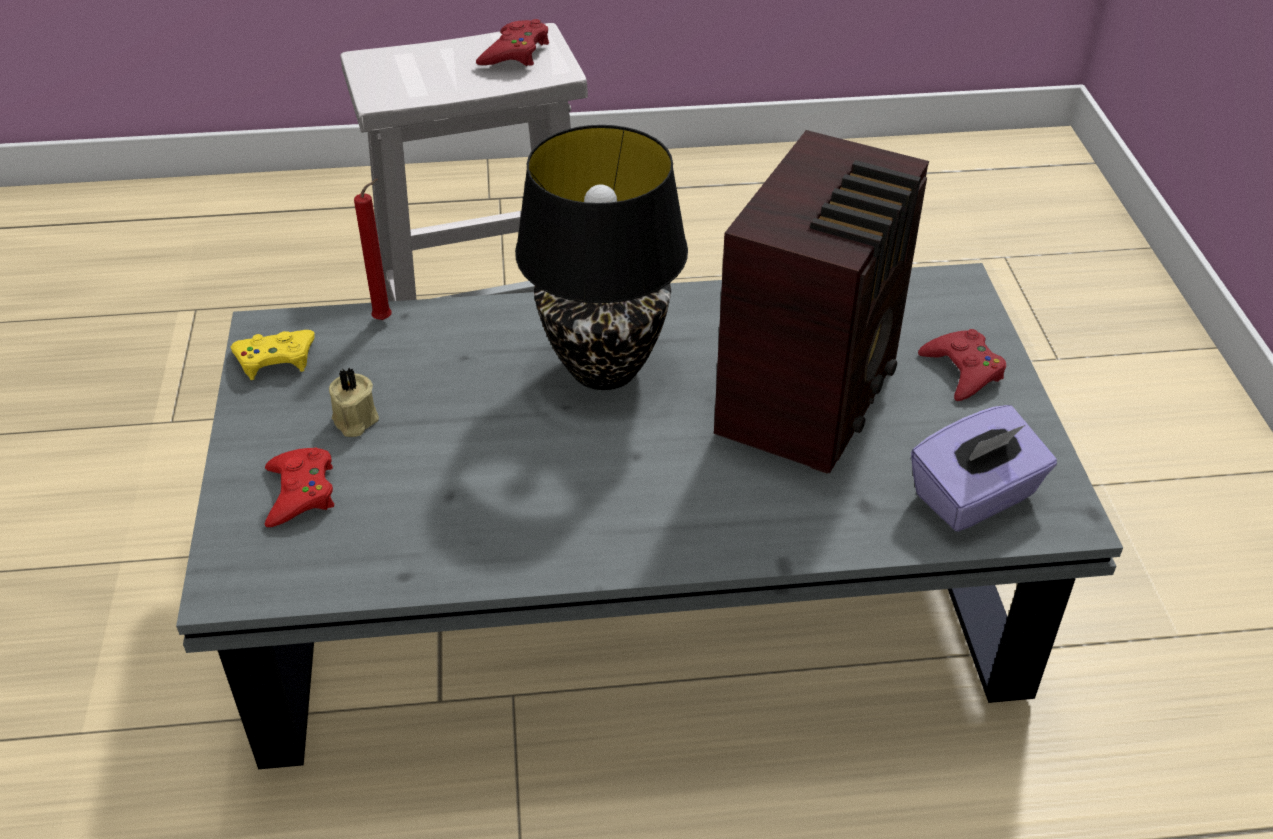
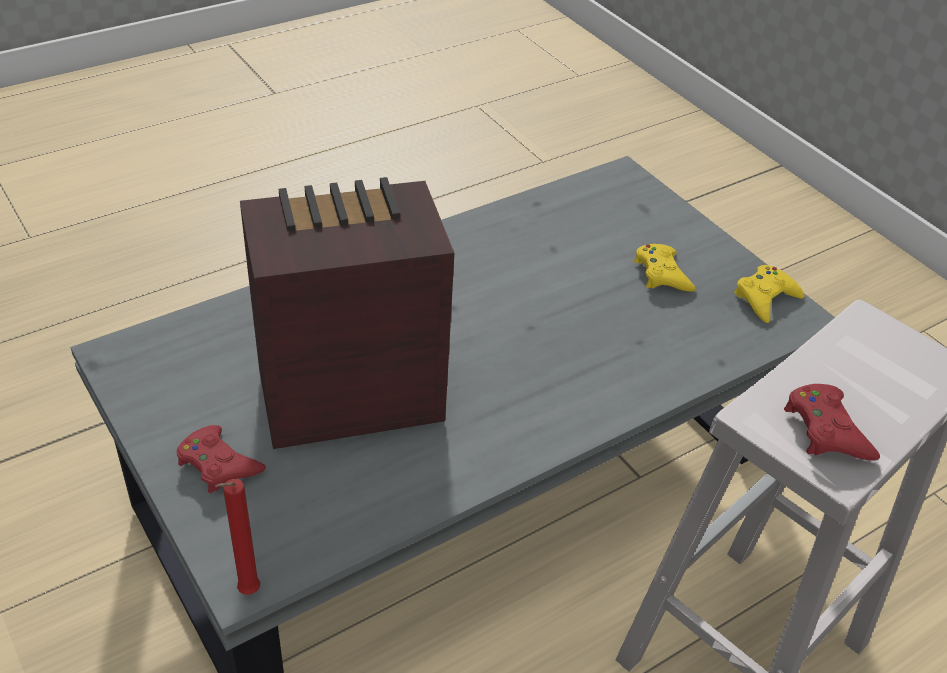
camera: 150 degrees right, 0 degrees up
(300, 493) = (642, 225): red game controller -> none
(354, 420) = (662, 274): beige candle -> yellow game controller
(386, 319) = (730, 354): red candle -> red candle (246, 593)
(603, 370) = (526, 364): black table lamp -> none
(812, 396) = (345, 395): radio -> radio turned 75 degrees clockwise
(975, 497) = (189, 350): purple tissue box -> none

